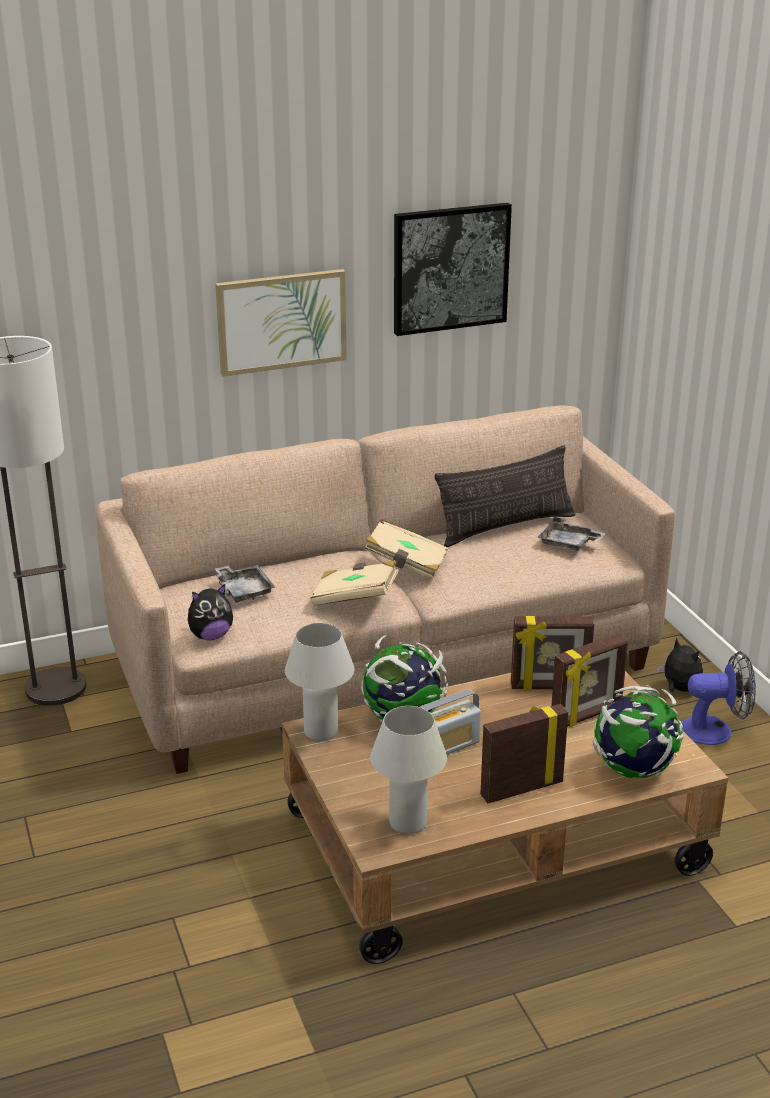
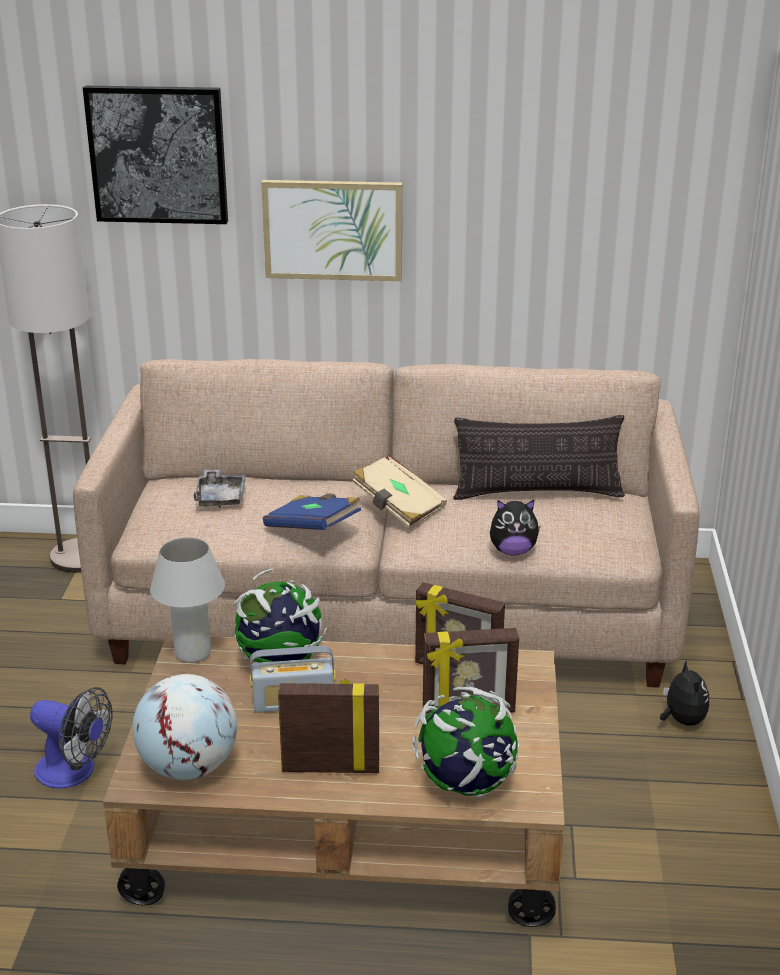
camera: 25 degrees right, 0 degrees up
(210, 636) = (158, 533): plush toy -> plush toy (512, 551)
(355, 598) = (313, 528): beige book -> blue book
(407, 823) = (189, 767): white table lamp -> globe
(450, 268) = (528, 197): picture -> picture (158, 154)
(568, 543) = (586, 524): grey tray -> none
(715, 730) = (687, 776): fan -> fan (74, 772)

